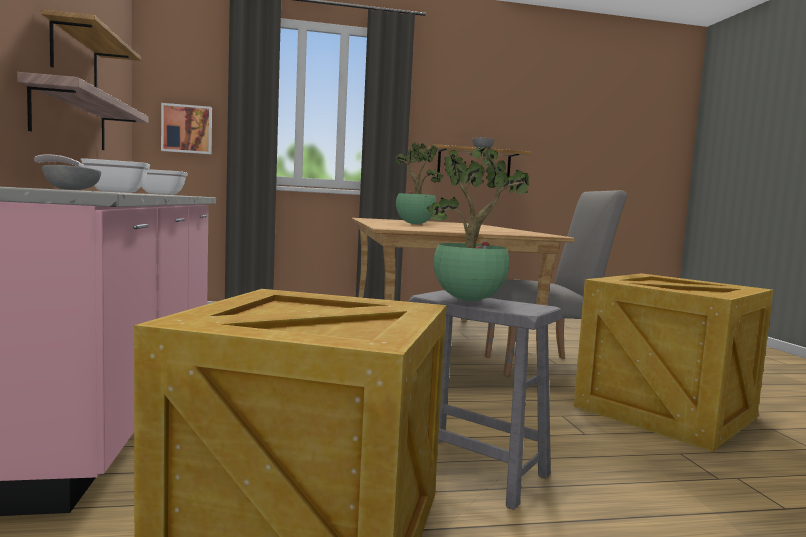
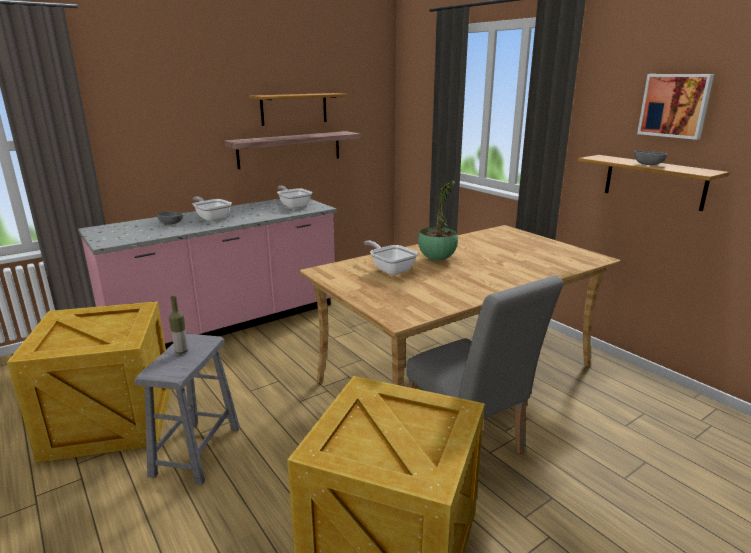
camera: 65 degrees right, 15 degrees up
(187, 129) = (419, 130): picture -> picture (675, 105)
(422, 226) = (390, 269): none -> frying pan
(471, 300) = (181, 351): potted plant -> bottle

